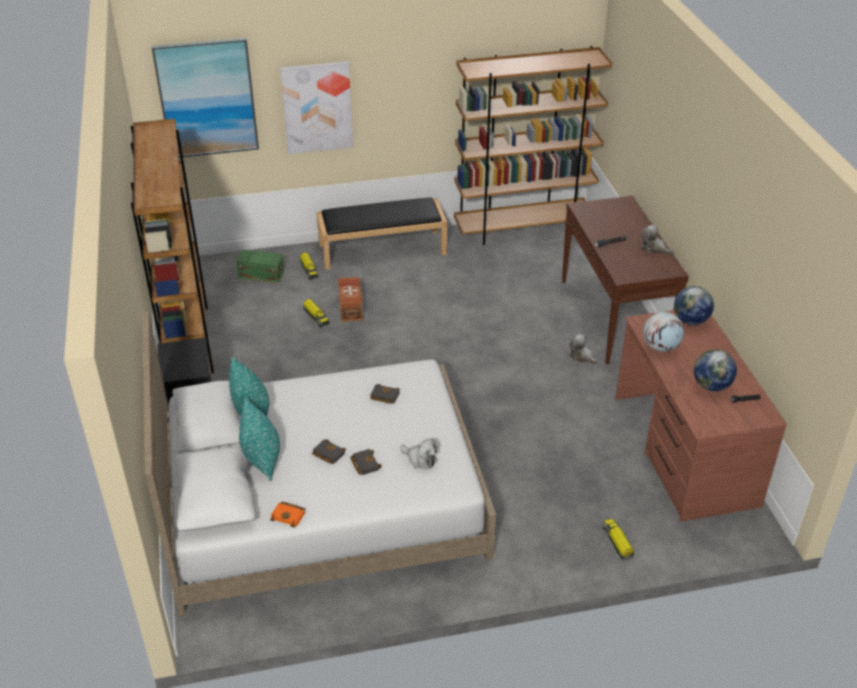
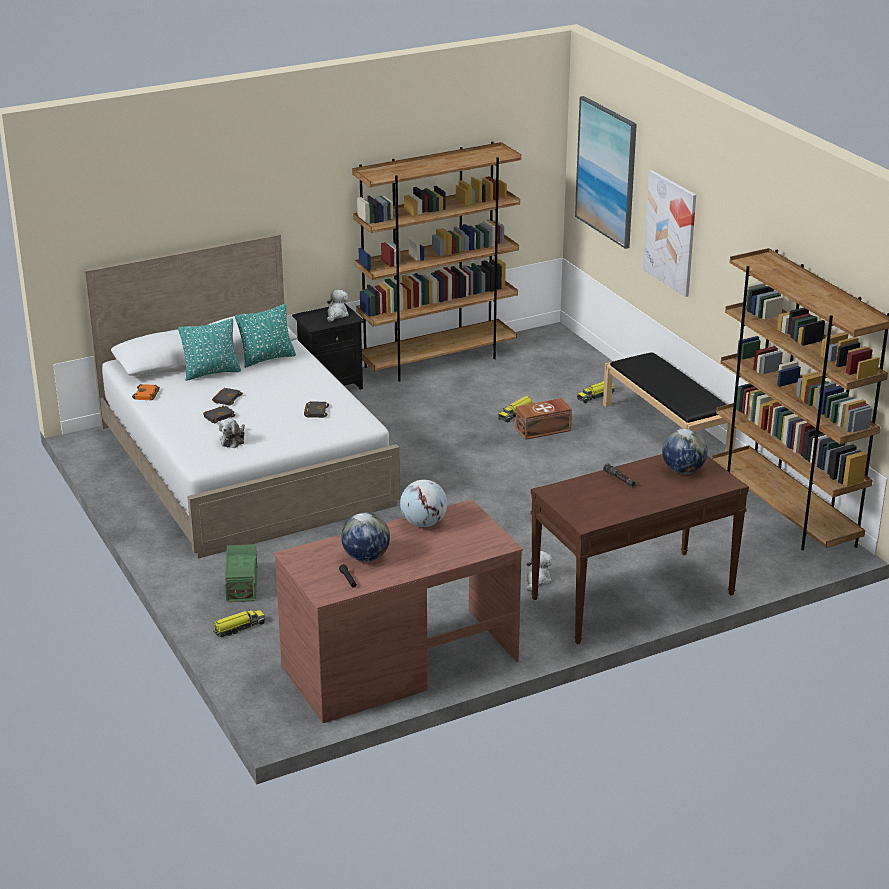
camera: 75 degrees right, 10 degrees down
(261, 274) = (570, 373): green storage box -> green storage box (243, 584)
(654, 248) = (628, 508): plush toy -> plush toy (337, 314)
(690, 320) = (485, 539): globe -> globe (683, 470)

